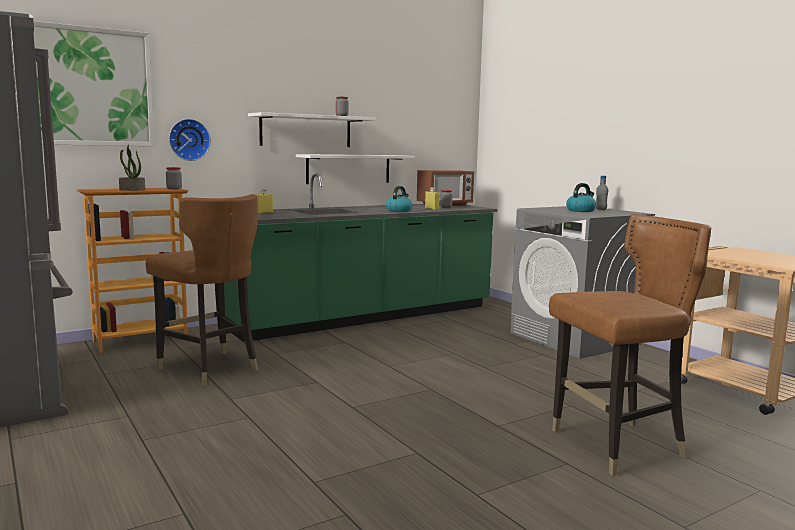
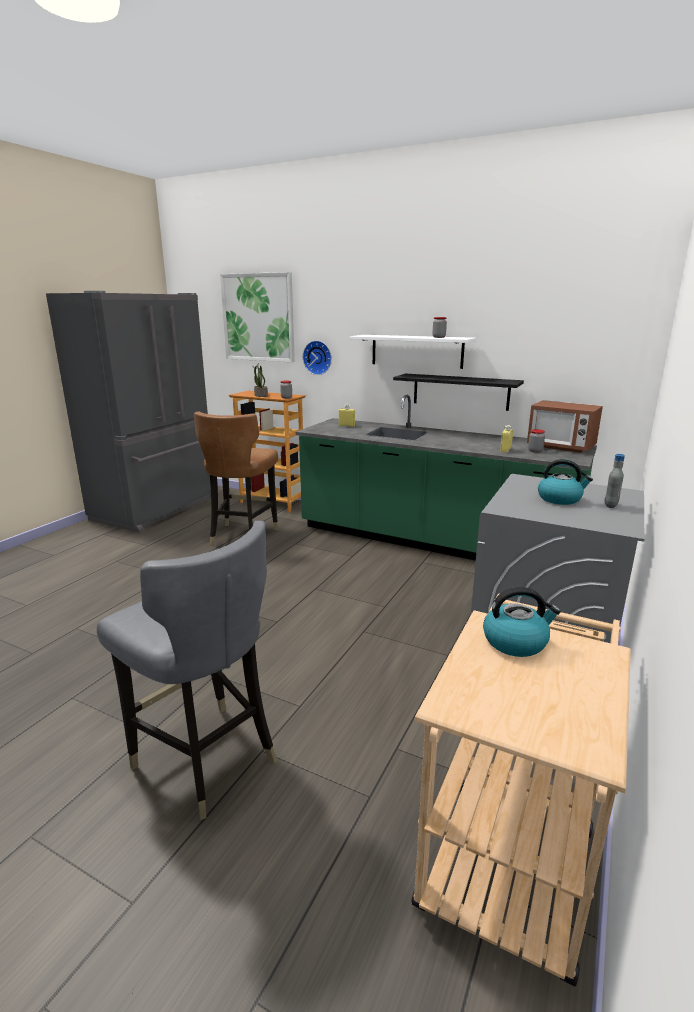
camera: 60 degrees right, 10 degrees up
(348, 169) = (460, 391): white shelf -> black shelf
(399, 211) = (456, 446): kettle -> kettle (515, 641)
(617, 446) = (205, 759): brown chair -> grey chair

